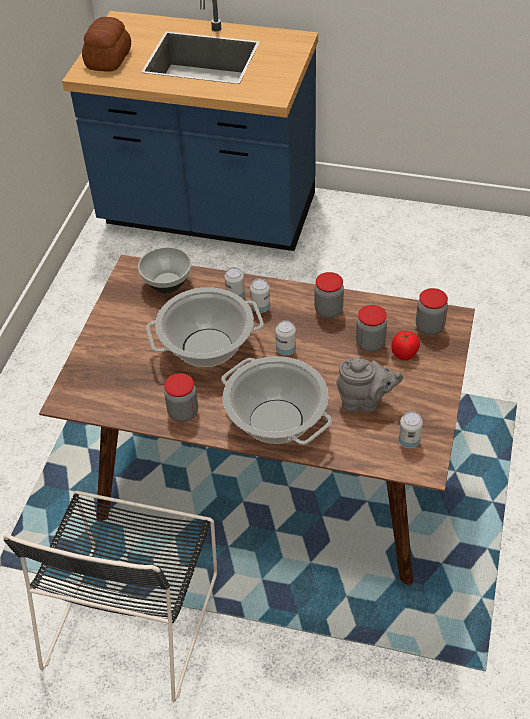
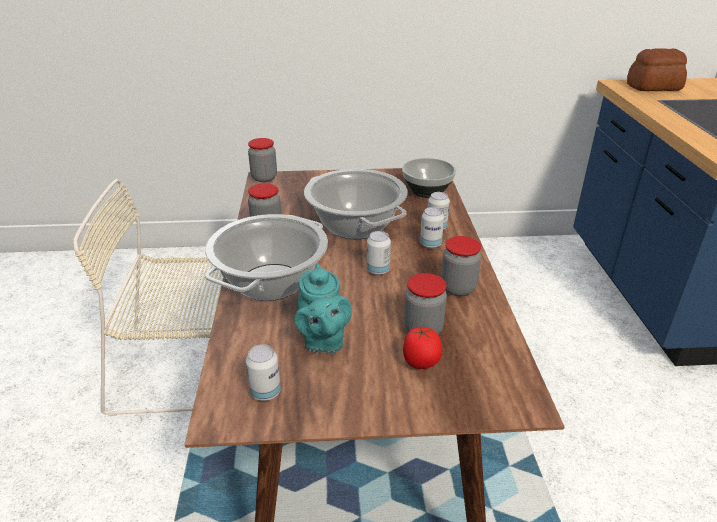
camera: 70 degrees right, 15 degrees down
(134, 614) = (189, 367): black chair -> beige chair
(364, 401) = (322, 341): grey teapot -> turquoise teapot
(429, 327) = (488, 380): jar -> jar (264, 178)

